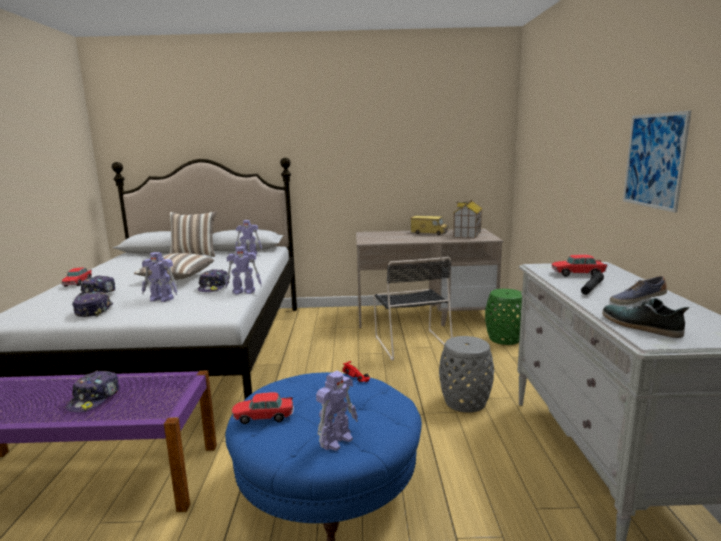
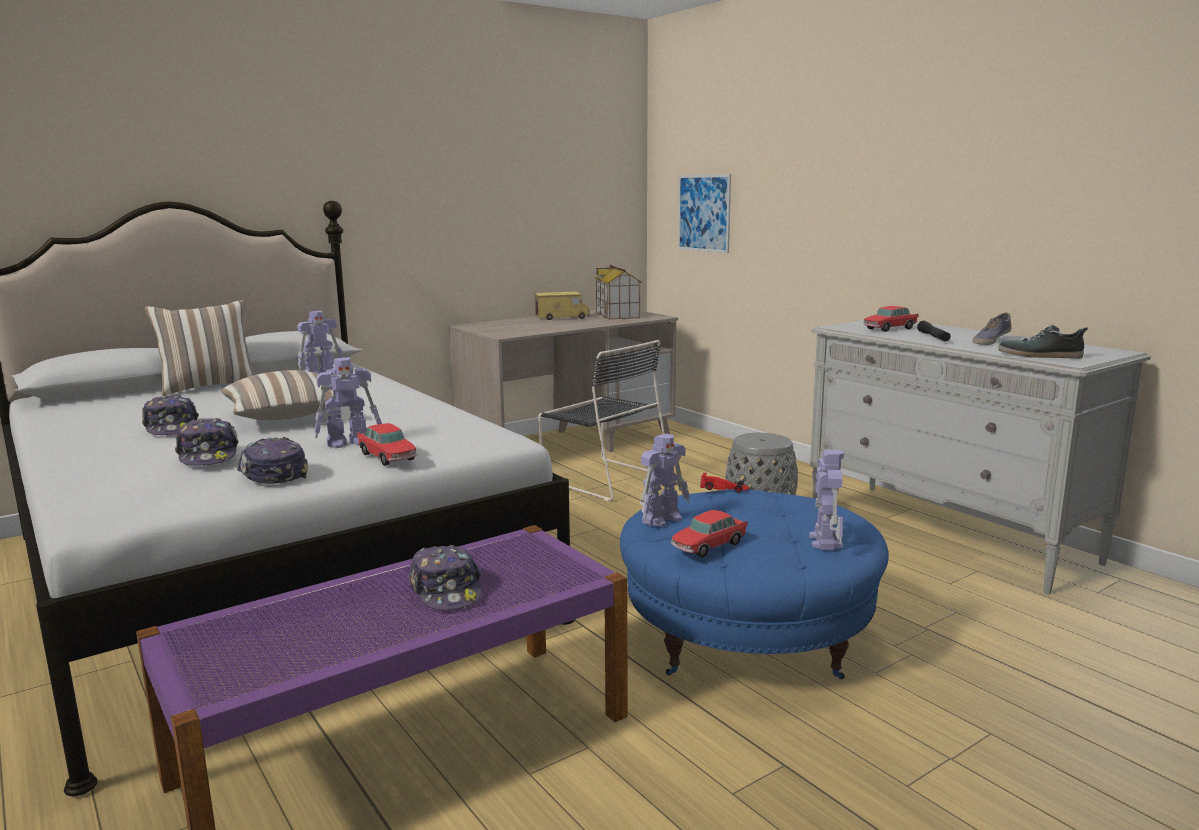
camera: 35 degrees left, 0 degrees up
(77, 283) = (86, 452): toy car -> toy car (387, 457)
(214, 287) = (396, 417): cap -> cap (172, 427)
(244, 292) = (461, 415): toy robot -> toy robot (663, 519)
(504, 339) = (705, 451): green stool -> none
(654, 160) = (944, 197): picture -> picture (704, 213)

